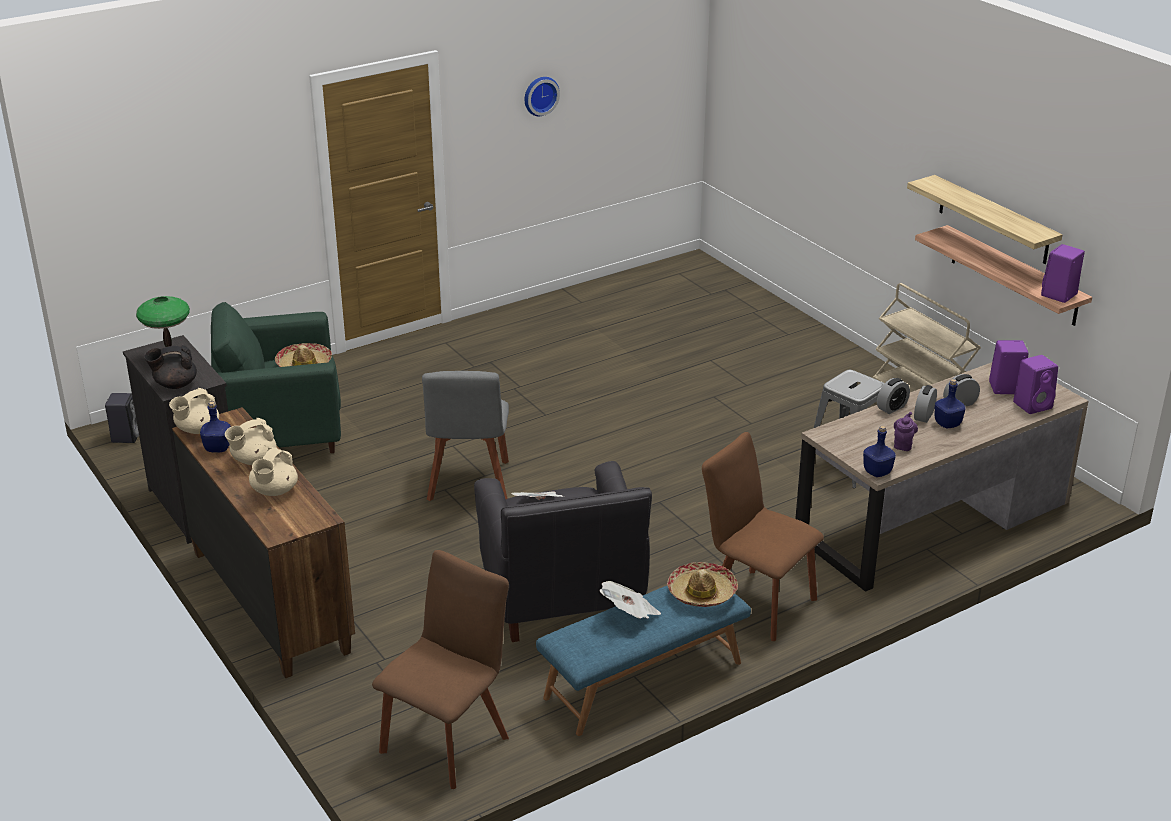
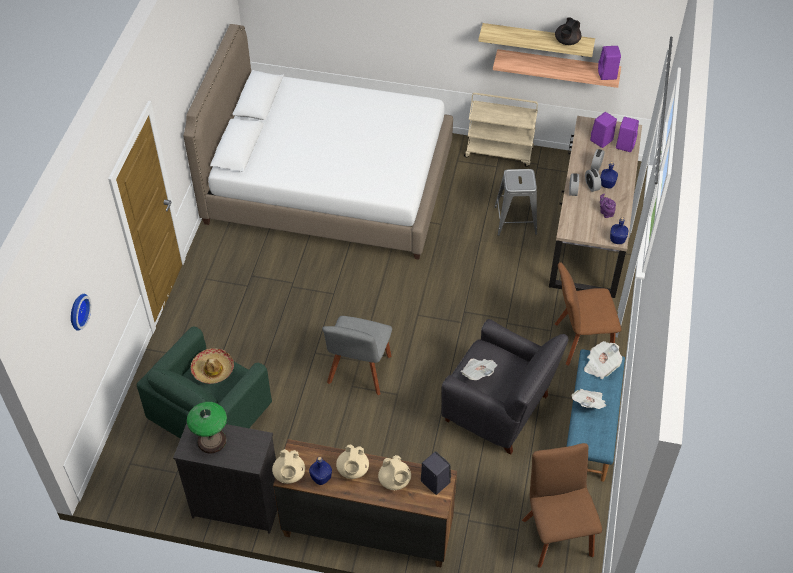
camera: 45 degrees left, 20 degrees up
(126, 436) = (116, 492): black speaker -> black speaker (434, 481)
(175, 384) = (246, 457): black teapot -> black teapot (567, 42)
(469, 483) = (359, 372): grey chair -> grey chair turned 60 degrees clockwise
(540, 95) = (188, 81): wall clock -> wall clock (77, 311)
(678, 338) = (329, 185): none -> white bed
(702, 592) = (601, 365): hat -> newspaper

